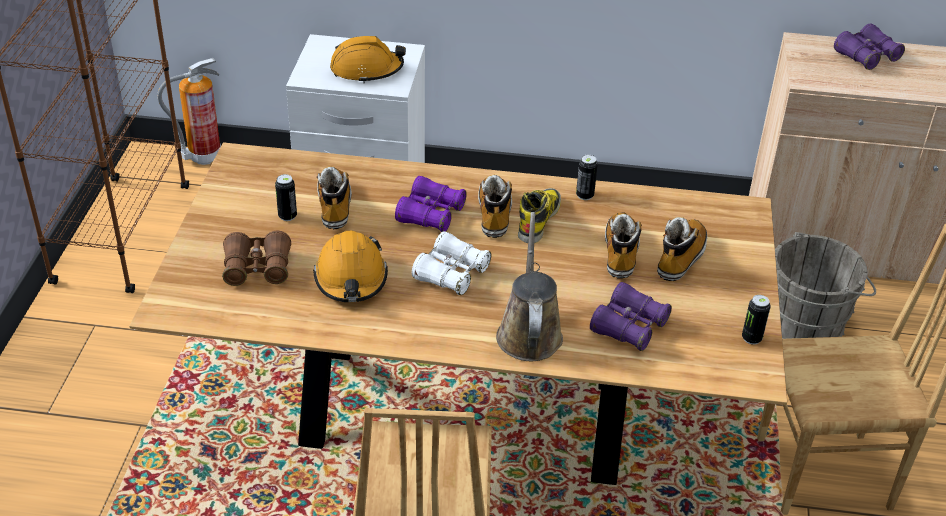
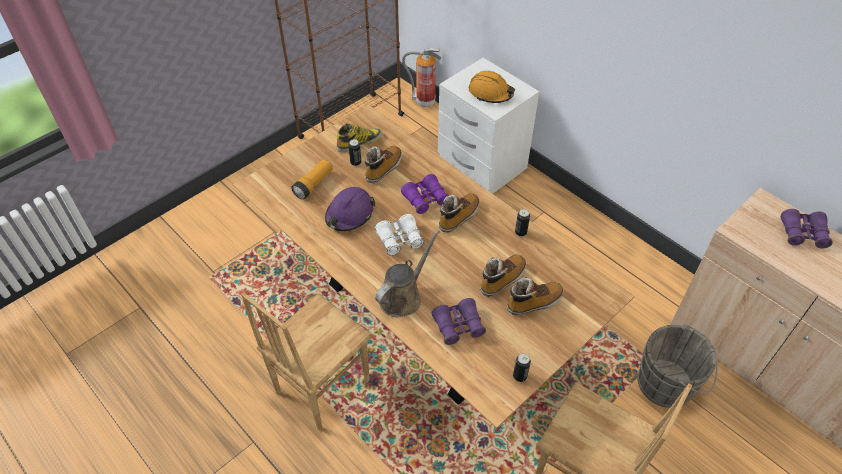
camera: 40 degrees right, 10 degrees up
(257, 268) = (314, 184): brown binoculars -> flashlight
(351, 278) = (349, 214): orange hard hat -> purple hard hat
(538, 219) = (479, 233): boot -> boot (359, 142)

